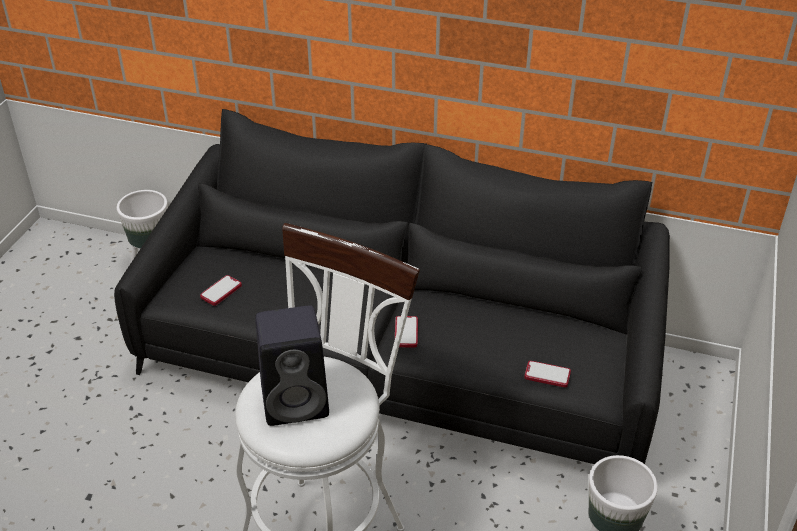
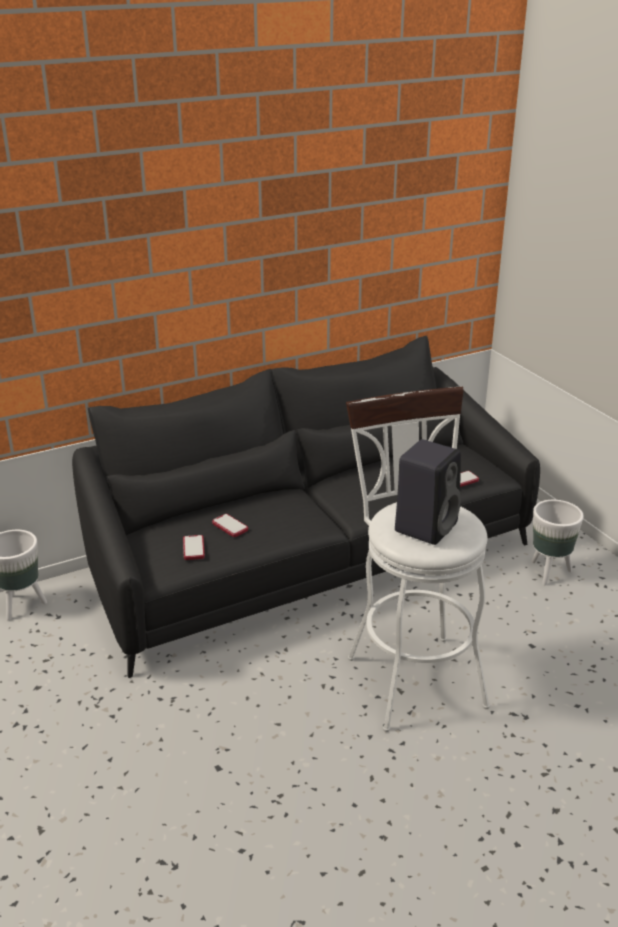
camera: 45 degrees left, 10 degrees down
(406, 333) = (352, 504): phone -> phone (230, 526)

